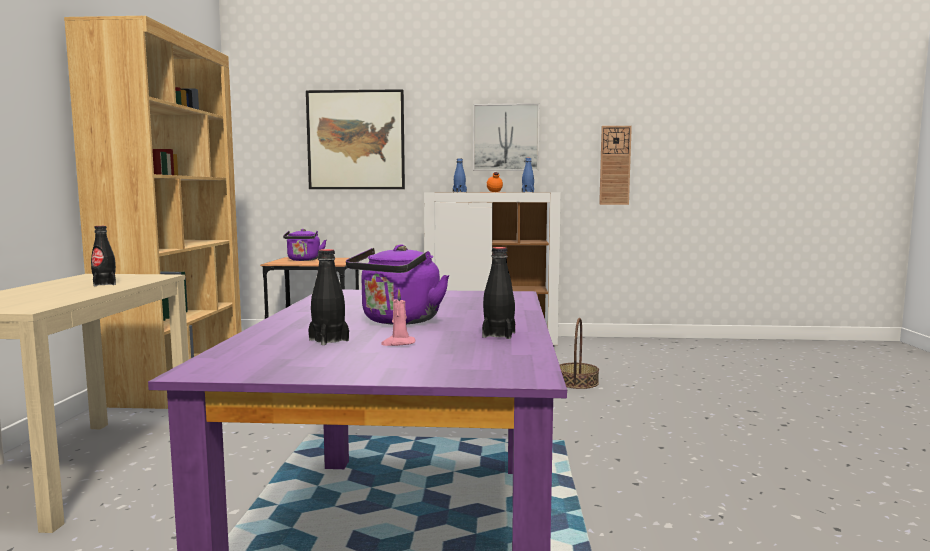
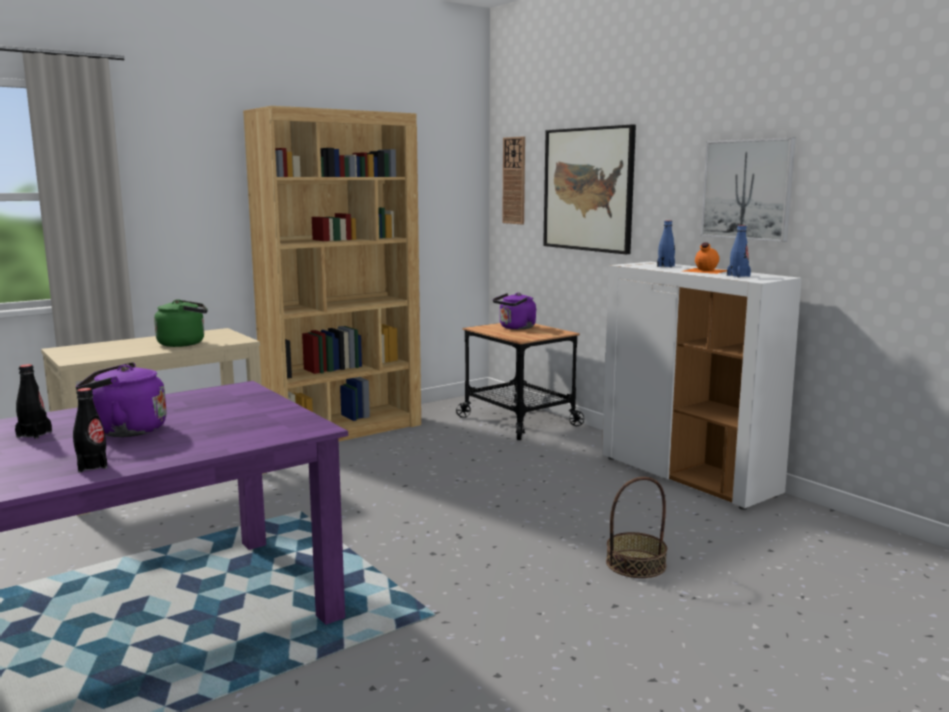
camera: 50 degrees right, 5 degrees up
(104, 284) = (184, 343): black bottle -> green kettle
(398, 343) = (35, 451): pink candle -> none
(615, 165) = (906, 241): wall clock -> wall clock (514, 180)

